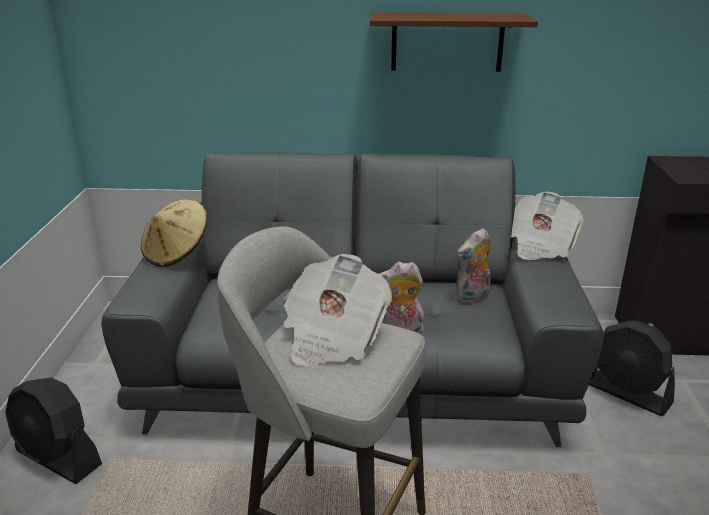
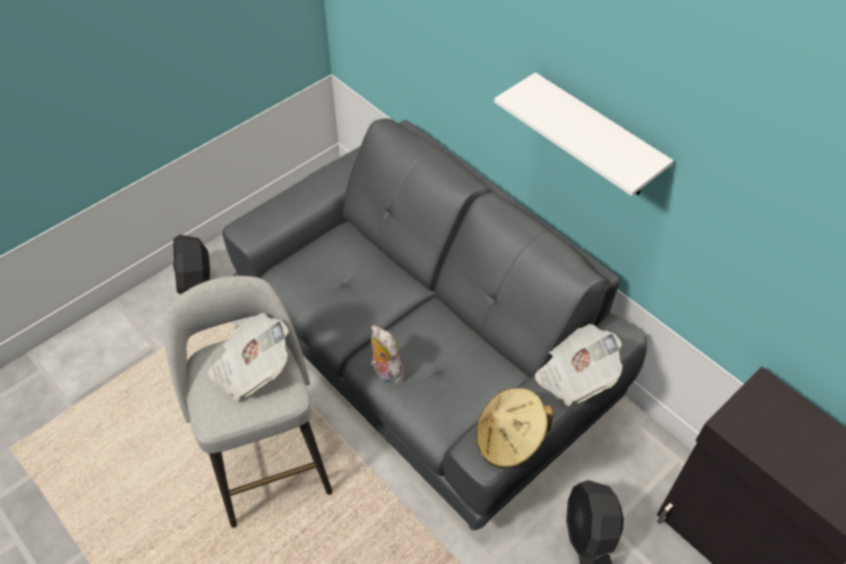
camera: 45 degrees right, 25 degrees up
(177, 253) = (317, 194): beige hat -> beige hat (509, 439)
(447, 42) = (596, 138): brown shelf -> white shelf
(472, 298) = (479, 379): plush toy -> none

